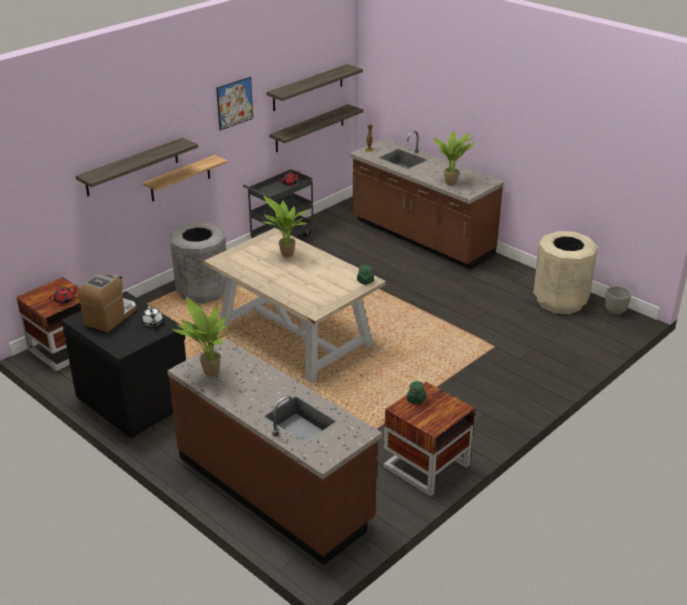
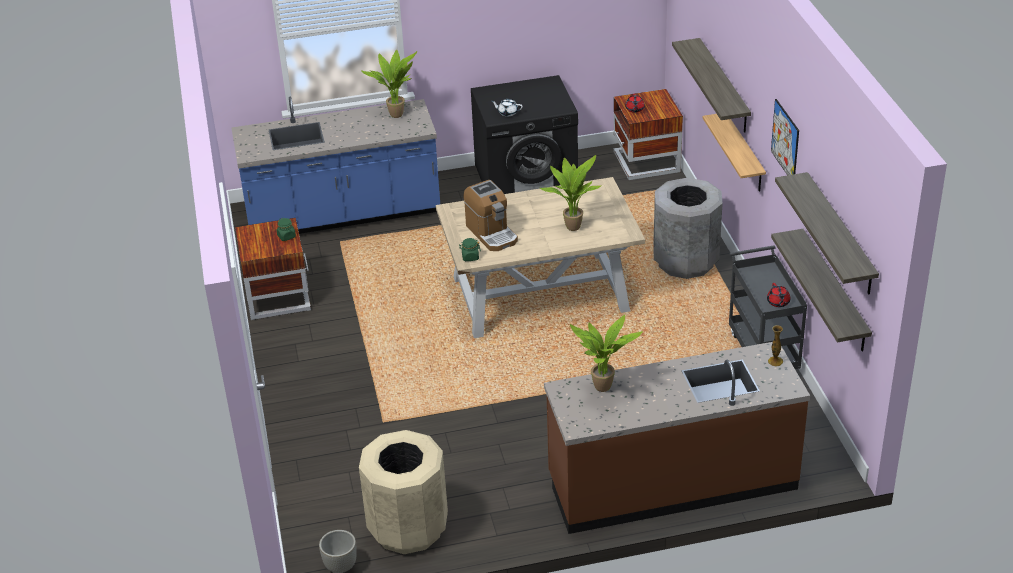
camera: 125 degrees right, 5 degrees up
(110, 317) = (538, 96): coffee machine -> coffee machine (492, 233)
(274, 489) = (343, 215): brown counter -> blue counter

